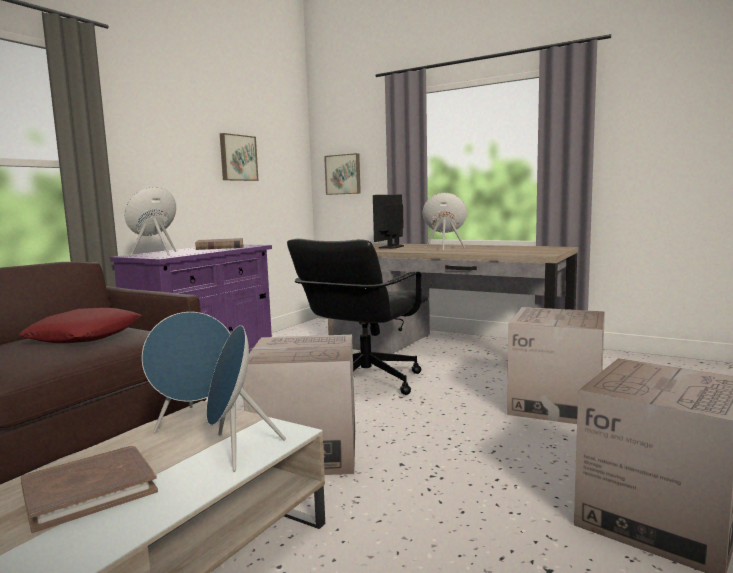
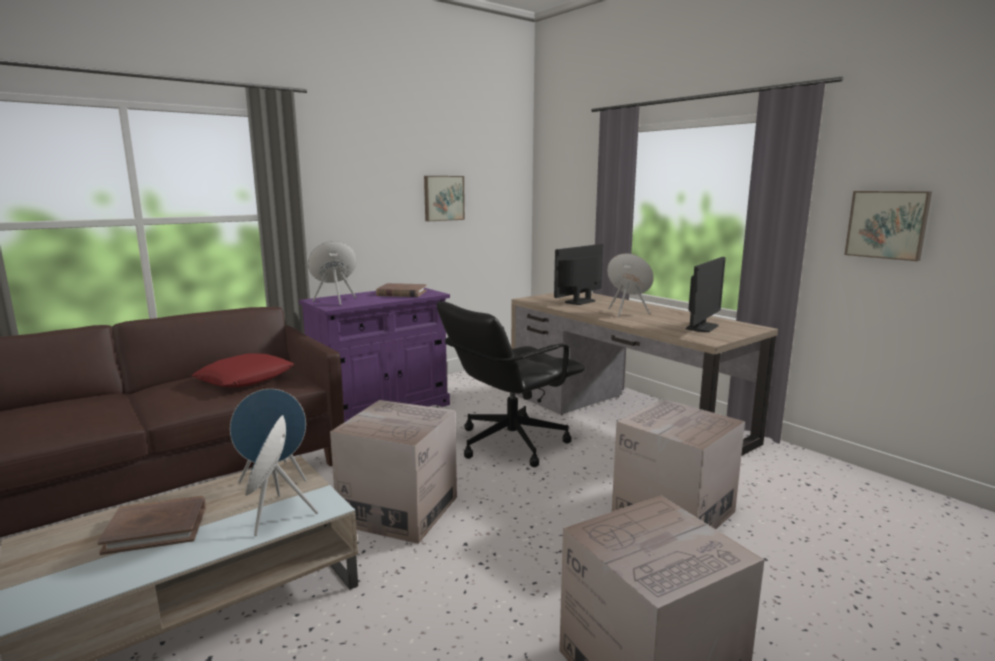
camera: 20 degrees right, 5 degrees up
(343, 174) = (560, 212): picture -> picture (887, 224)
(522, 250) = (702, 327): none -> monitor

